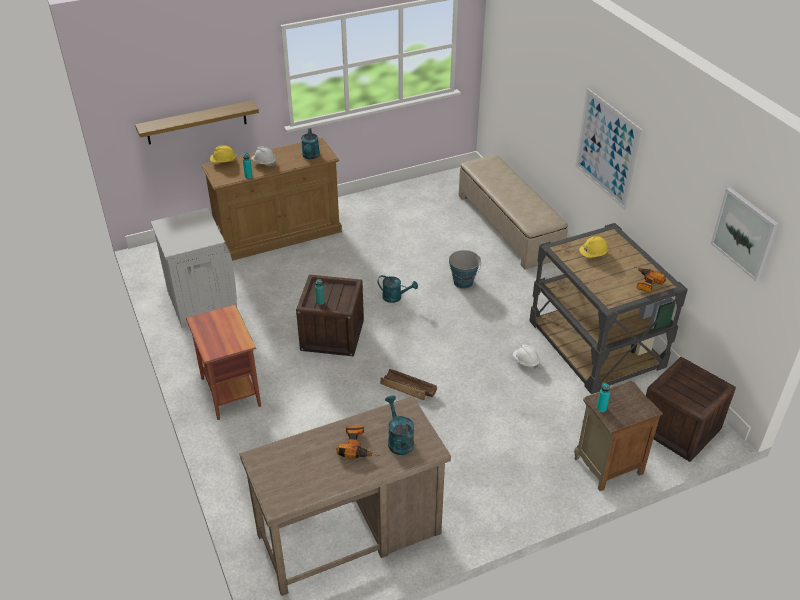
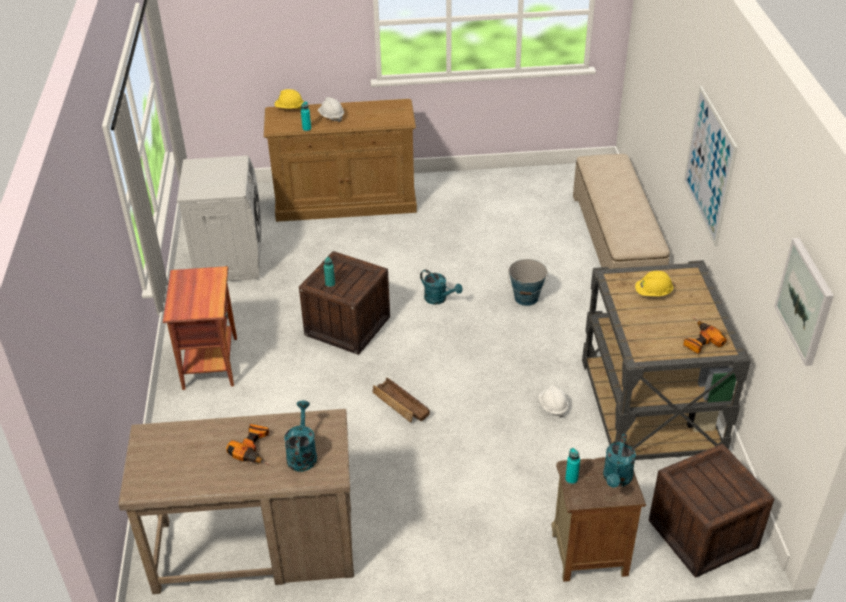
camera: 20 degrees right, 0 degrees up
(196, 122) = (267, 59): shelf -> none
(311, 156) = (386, 118): turquoise watering can -> turquoise watering can (616, 479)

